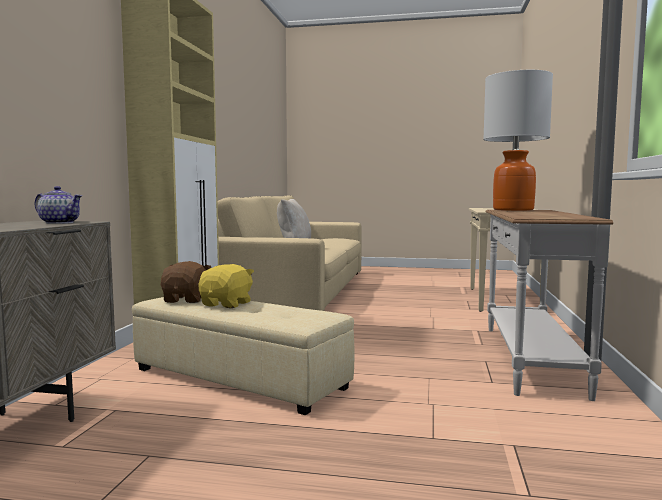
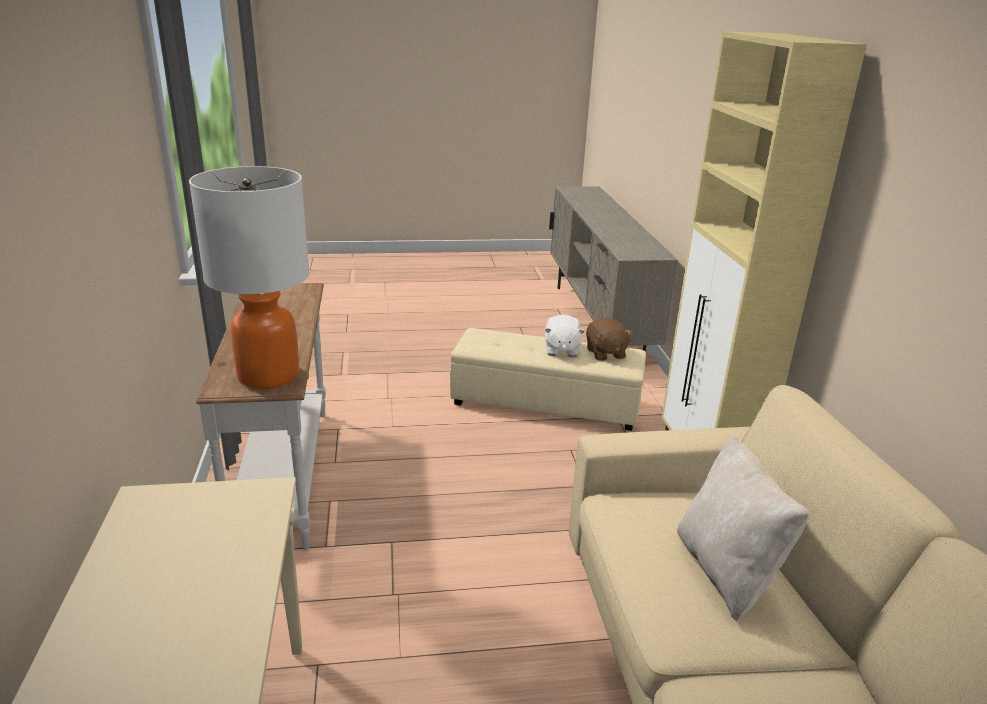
camera: 160 degrees right, 20 degrees up
(59, 223) = (629, 251): teapot -> none
(227, 304) = (561, 350): yellow plush toy -> white plush toy

